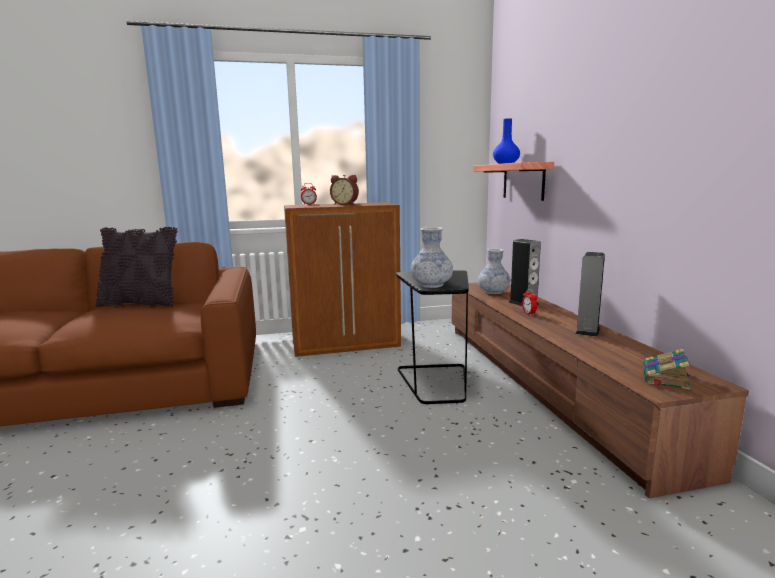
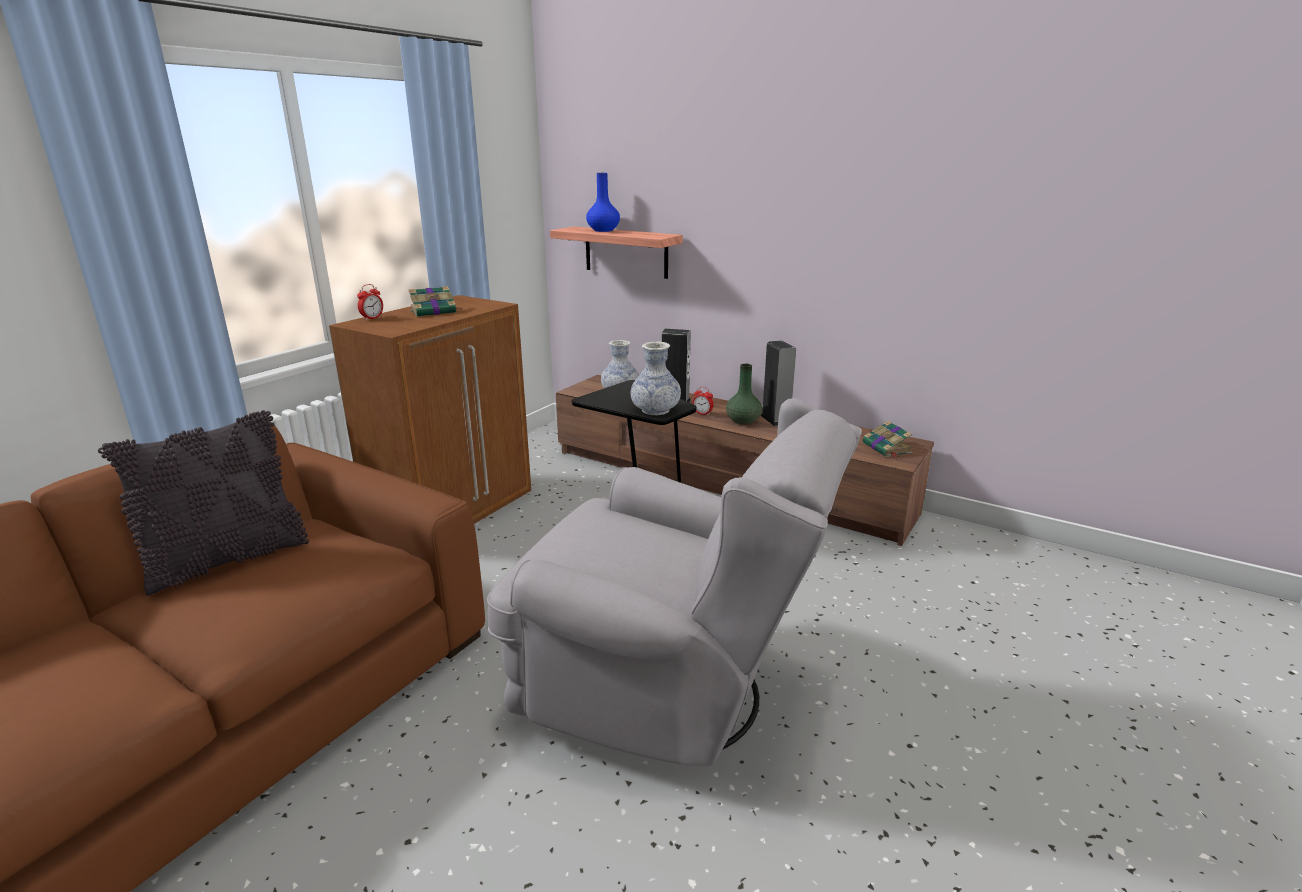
camera: 45 degrees left, 10 degrees up
(265, 488) = (670, 692): none -> grey armchair
(345, 204) = (434, 311): alarm clock -> book
(553, 325) = (742, 421): none -> green vase

